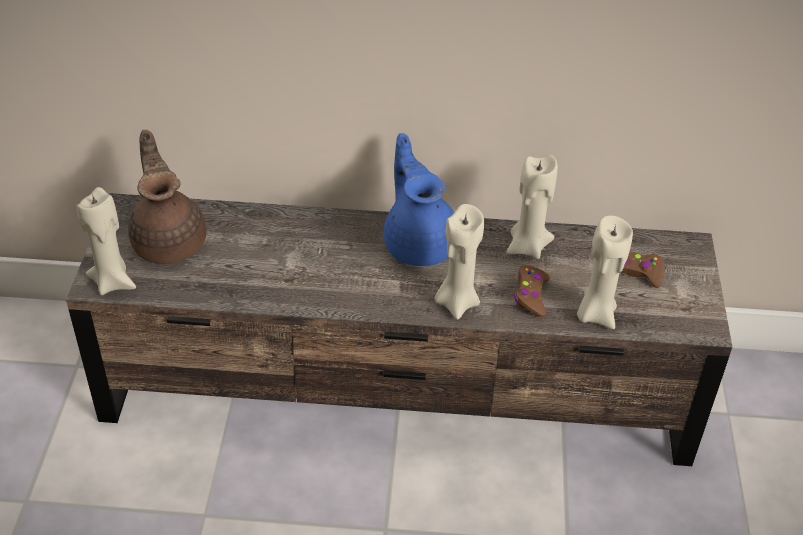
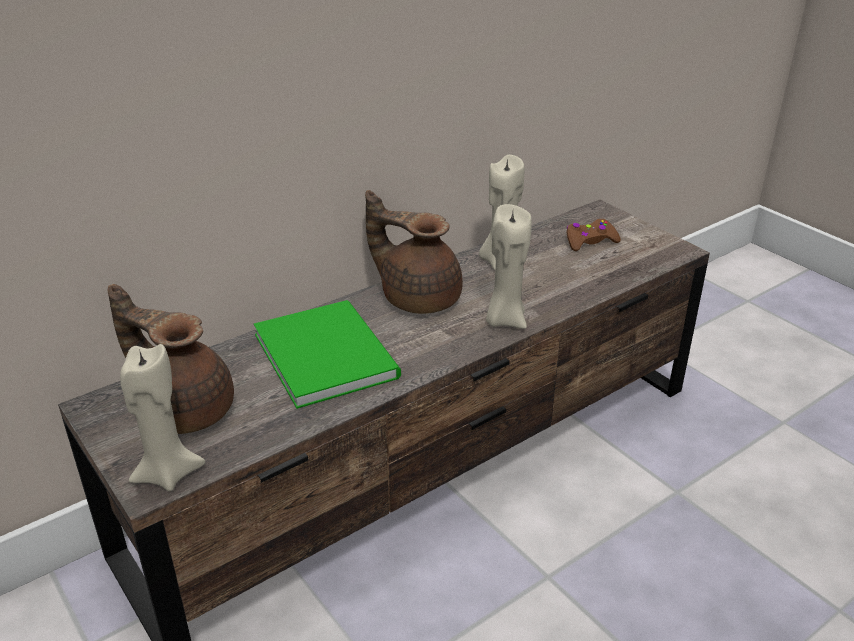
camera: 40 degrees left, 10 degrees down
(300, 252) = (327, 352): none -> green book
(419, 243) = (418, 297): blue teapot -> brown teapot
(531, 295) = (548, 288): brown game controller -> none
(595, 314) = (606, 277): beige candle -> none

